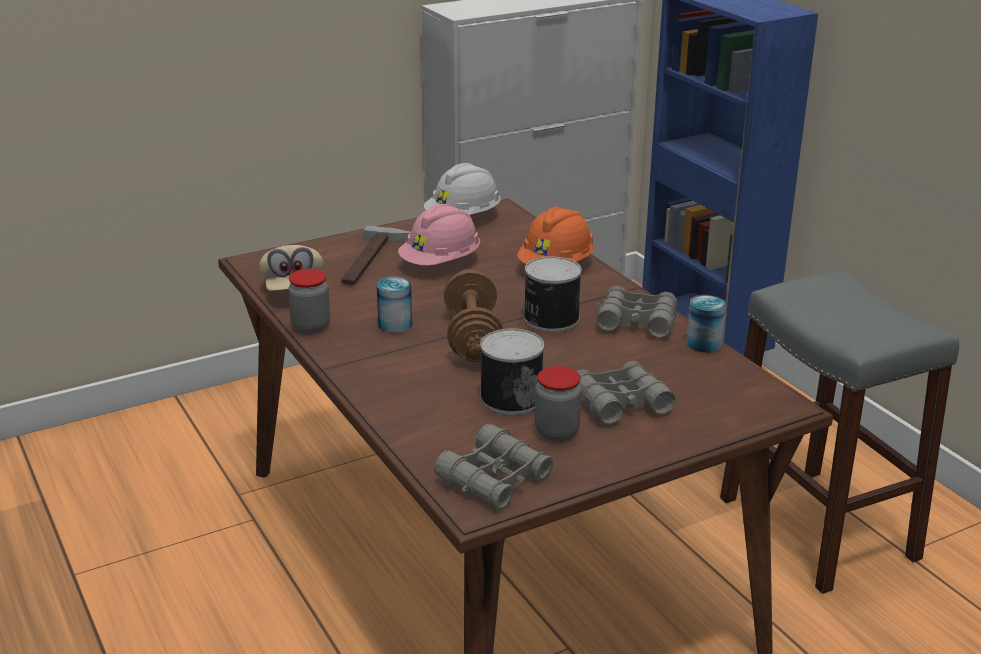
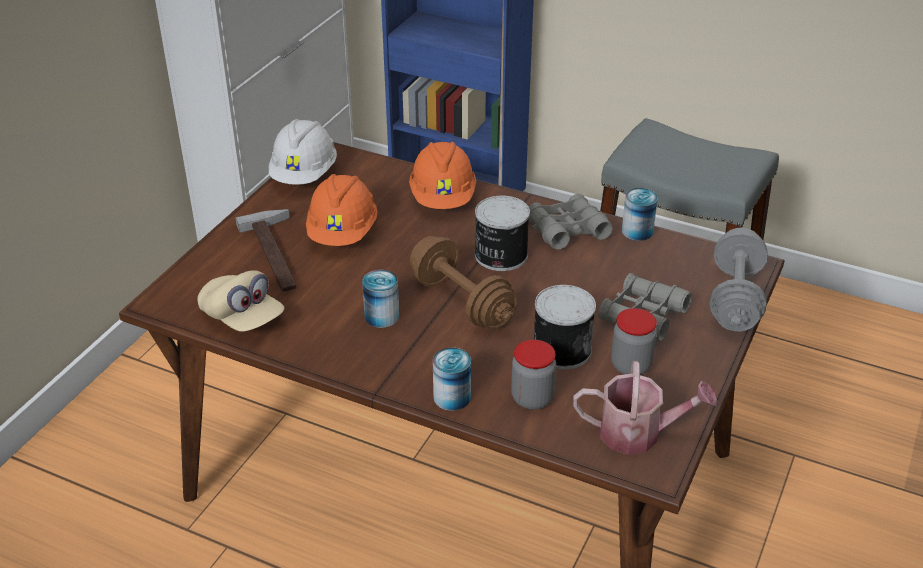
camera: 35 degrees left, 10 degrees up
(311, 326) = (309, 351): jar -> jar (532, 398)
(375, 394) = (452, 397): none -> can
(441, 263) = (343, 233): pink hard hat -> orange hard hat
(494, 479) = (638, 433): grey binoculars -> watering can
(731, 423) = (735, 298): none -> grey dumbbell

